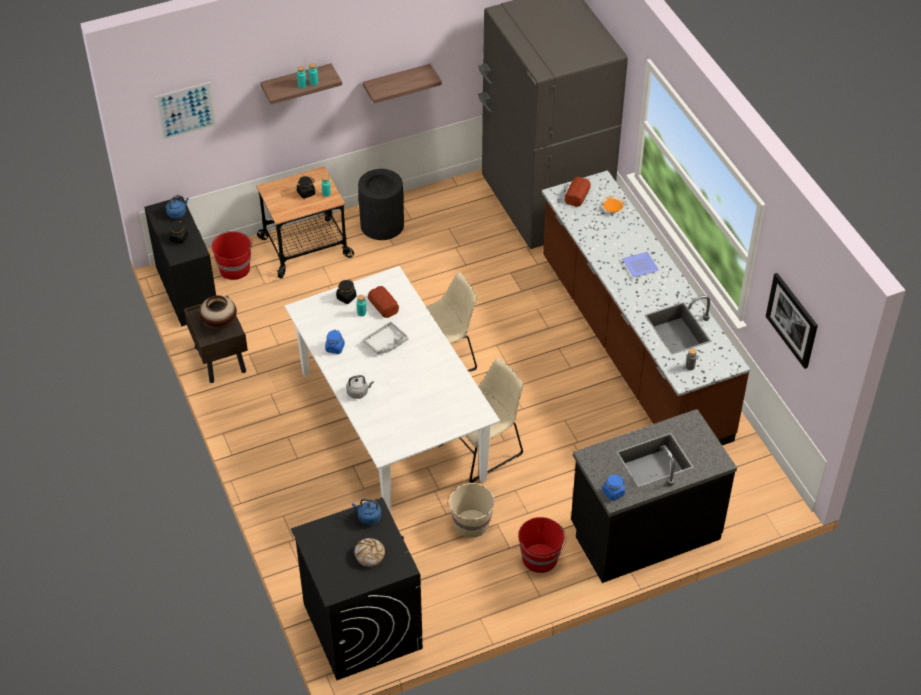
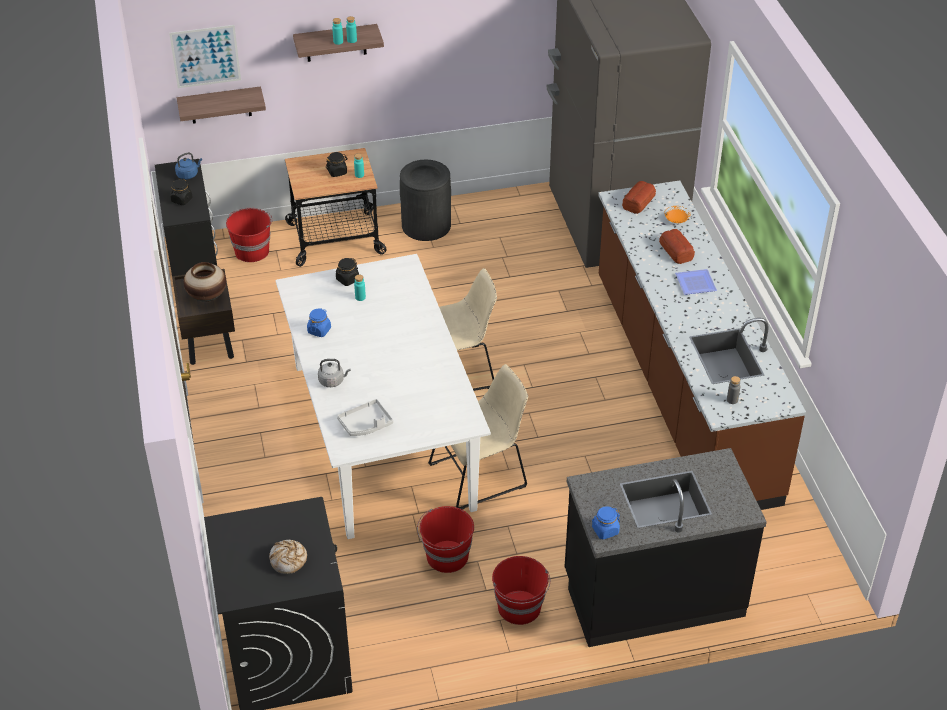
camera: 10 degrees right, 5 degrees down
(368, 517) = (299, 517): blue kettle -> none
(383, 304) = (387, 292): bread -> bread (676, 250)
(386, 343) = (379, 332): grey tray -> grey tray (366, 424)
(396, 83) = (454, 61): shelf -> shelf (220, 105)
(471, 524) = (446, 557): beige bucket -> red bucket
(792, 320) = (860, 350): picture -> none

